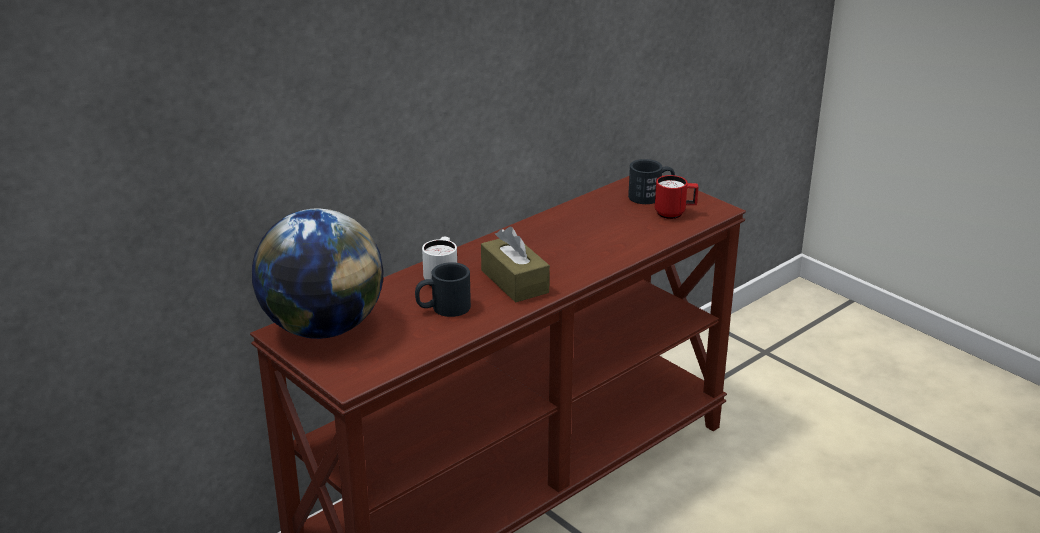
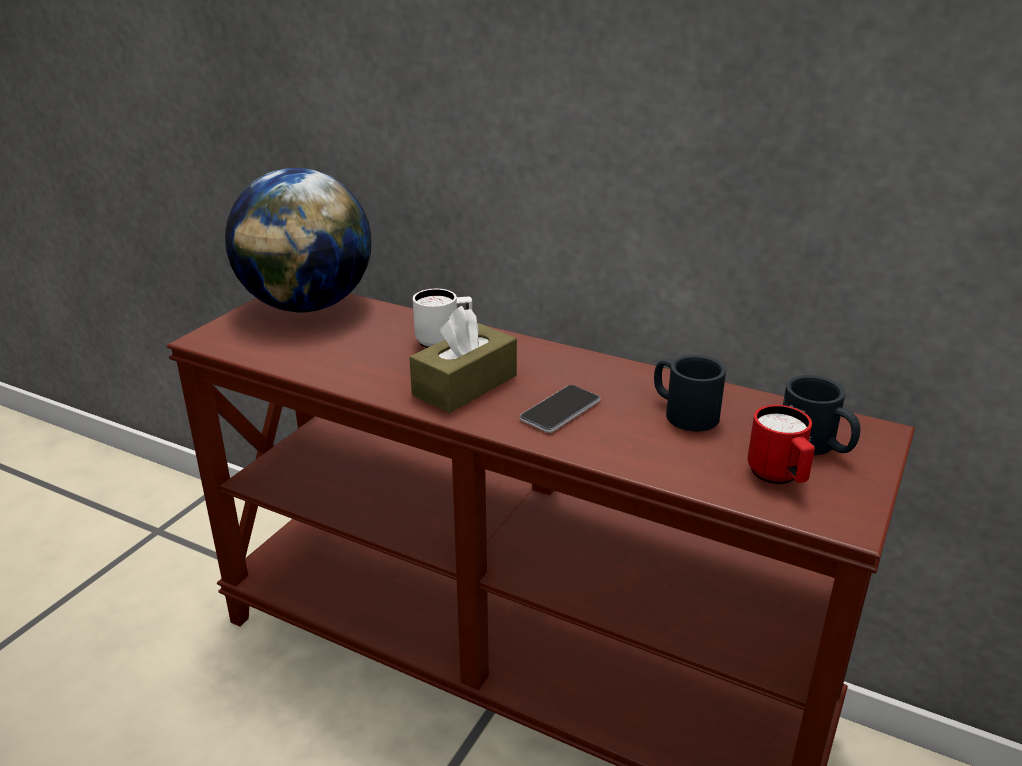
camera: 70 degrees right, 0 degrees up
(443, 308) = (375, 355): black mug -> black mug (682, 412)
(569, 256) = (560, 410): none -> phone

